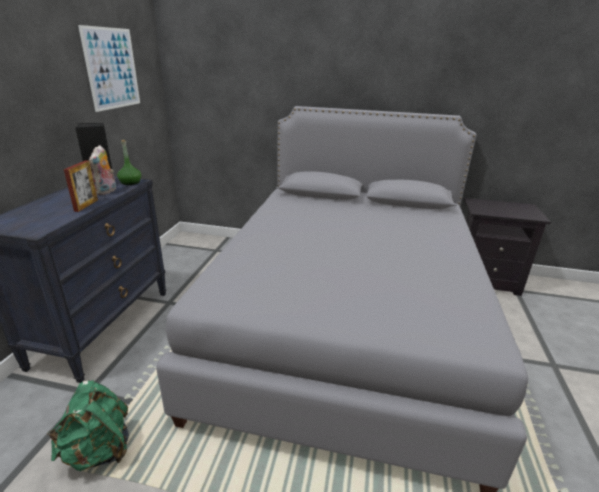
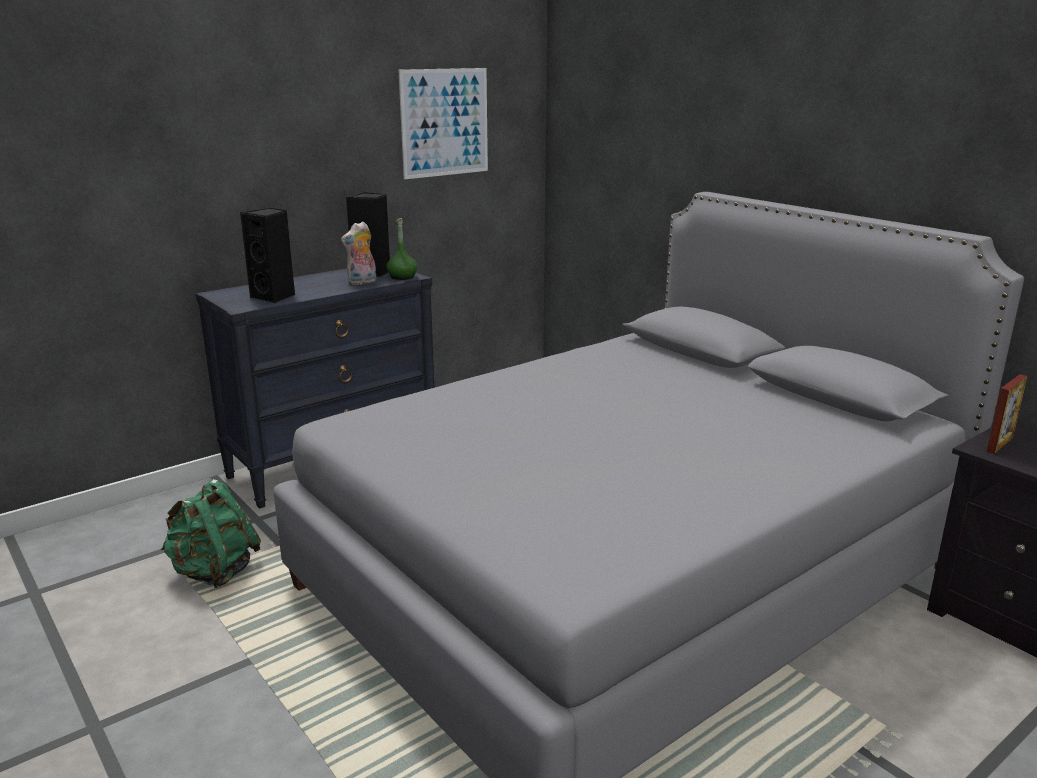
camera: 40 degrees right, 5 degrees down
(51, 216) = (274, 297): none -> black speaker
(86, 205) = (319, 292): picture frame -> picture frame (1000, 444)

